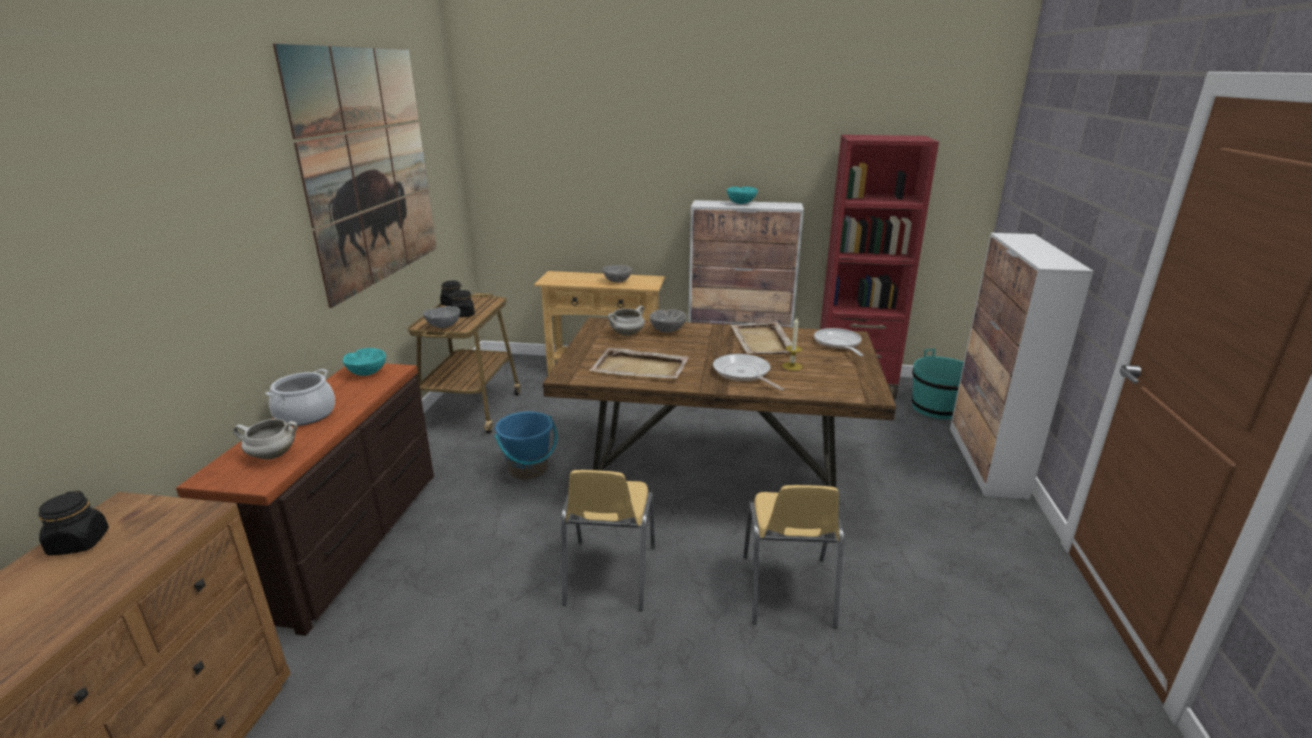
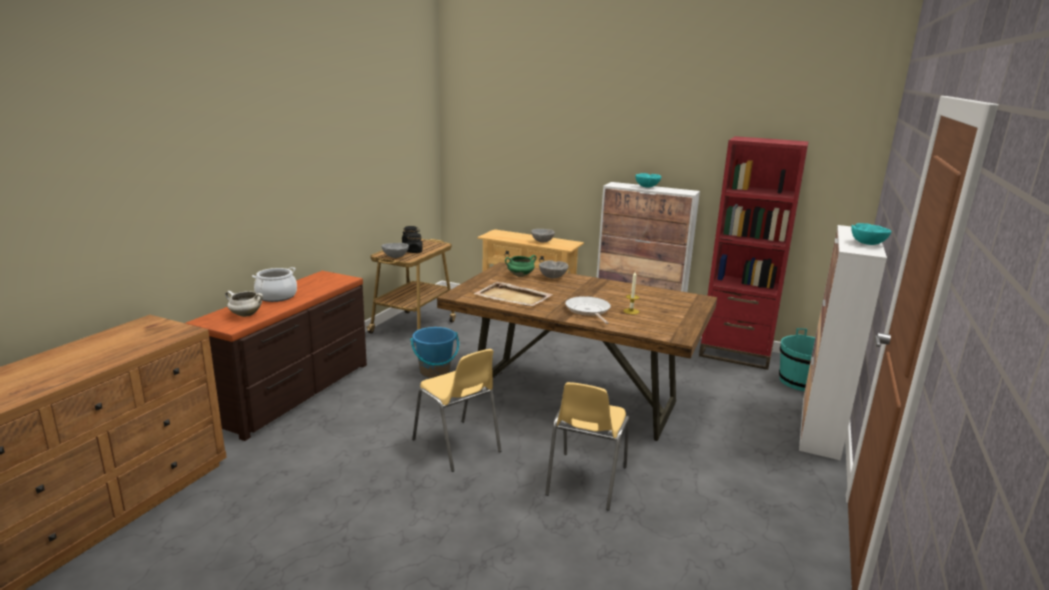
camera: 15 degrees right, 5 degrees down
(79, 543) = (120, 334): black jar -> none
(367, 373) = (327, 278): turquoise bowl -> turquoise bowl (867, 243)
(370, 168) = (358, 137): picture -> none
(609, 575) = (457, 446): yellow chair -> yellow chair turned 60 degrees counterclockwise
(626, 334) = (520, 276): white cooking pot -> green cooking pot
(762, 341) = (621, 293): beige tray -> none
(838, 344) = (683, 302): frying pan -> none

